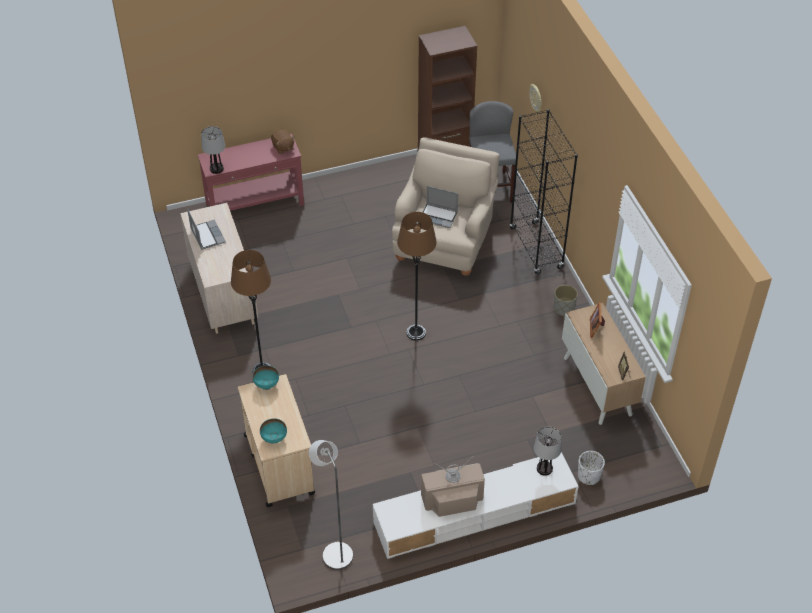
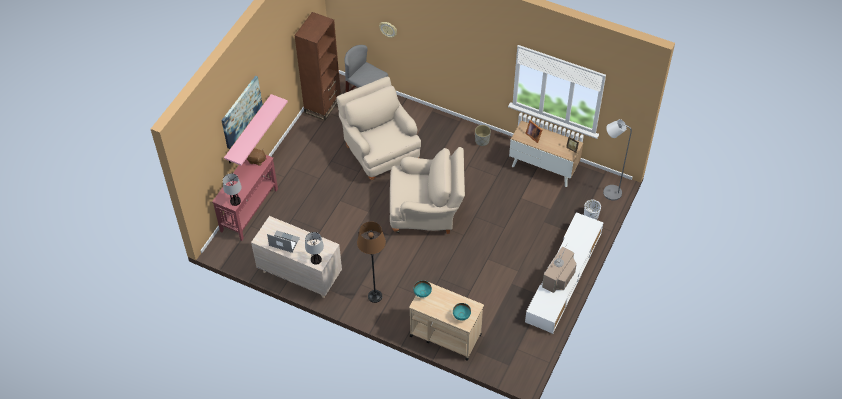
camera: 45 degrees left, 5 degrees up
(284, 73) = (241, 111): none -> picture
(295, 108) = (248, 130): none -> pink shelf
(334, 551) = (525, 352): grey floor lamp -> grey floor lamp (608, 192)
(416, 333) = (427, 212): brown floor lamp -> beige armchair
(439, 216) = (384, 136): laptop -> none
(536, 248) = (430, 119): black bookcase -> none
(544, 468) = (580, 226): table lamp -> table lamp (316, 259)

